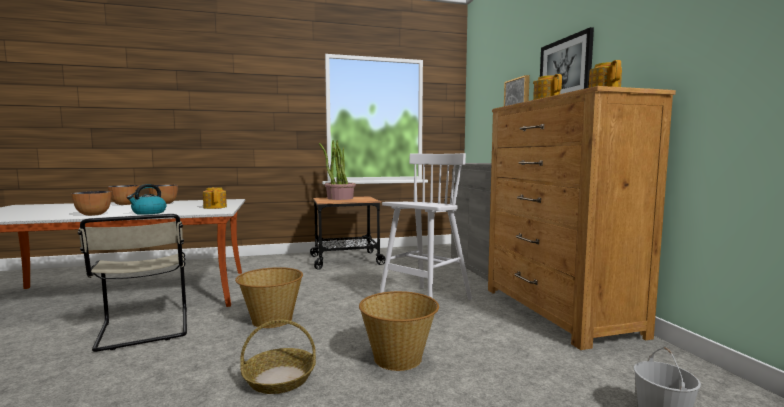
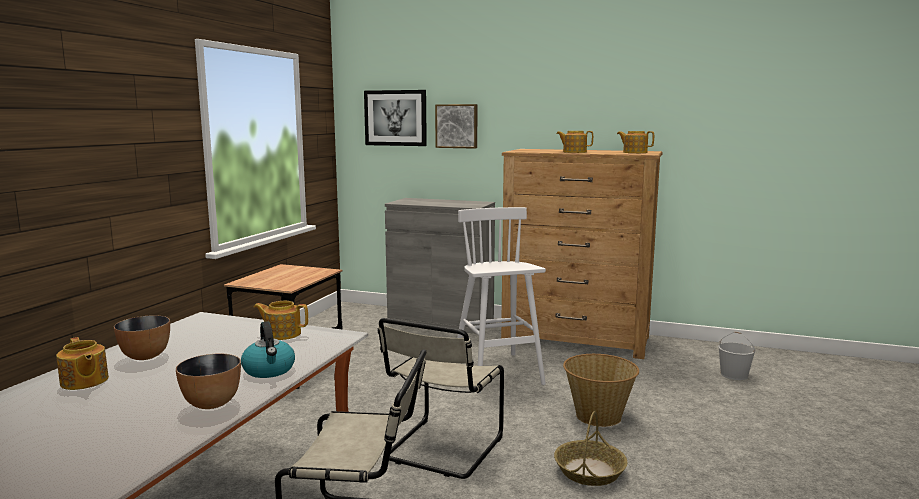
camera: 55 degrees left, 5 degrees up
(125, 204) = (84, 381): bowl -> teapot
(271, 320) = (441, 450): basket -> beige chair
(339, 198) = (269, 276): potted plant -> none
(565, 69) = (534, 109): picture -> picture (395, 118)

